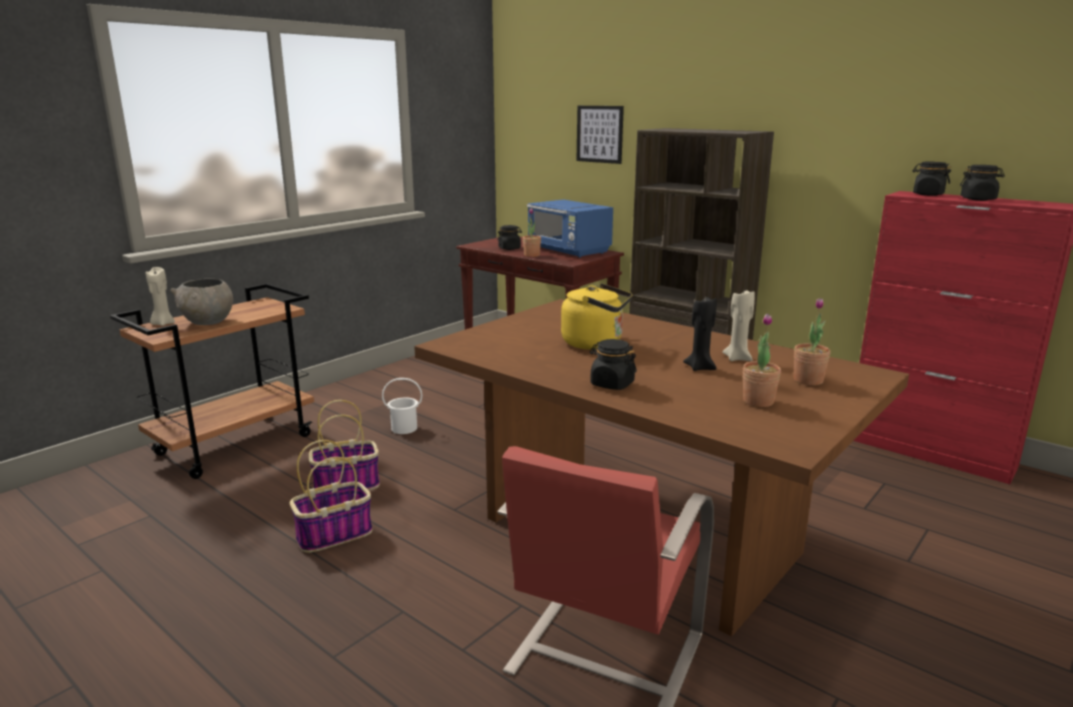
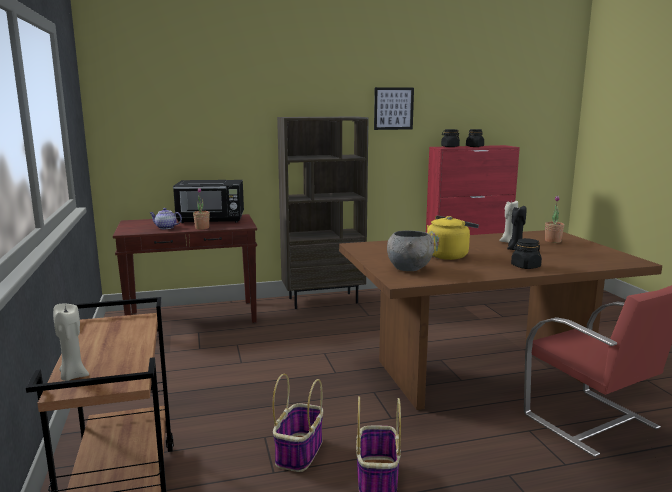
camera: 55 degrees left, 5 degrees down
(208, 322) = (118, 354): grey bowl -> grey bowl (409, 269)
(404, 428) = (231, 400): white bucket -> none
(509, 248) = (165, 228): black jar -> teapot
(569, 250) = (212, 220): blue microwave -> black microwave
(599, 134) = (212, 124): picture -> picture (393, 108)
(758, 401) = (574, 253): potted plant -> none

